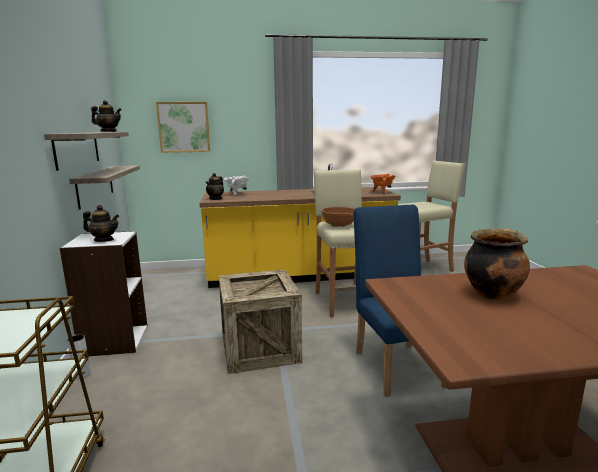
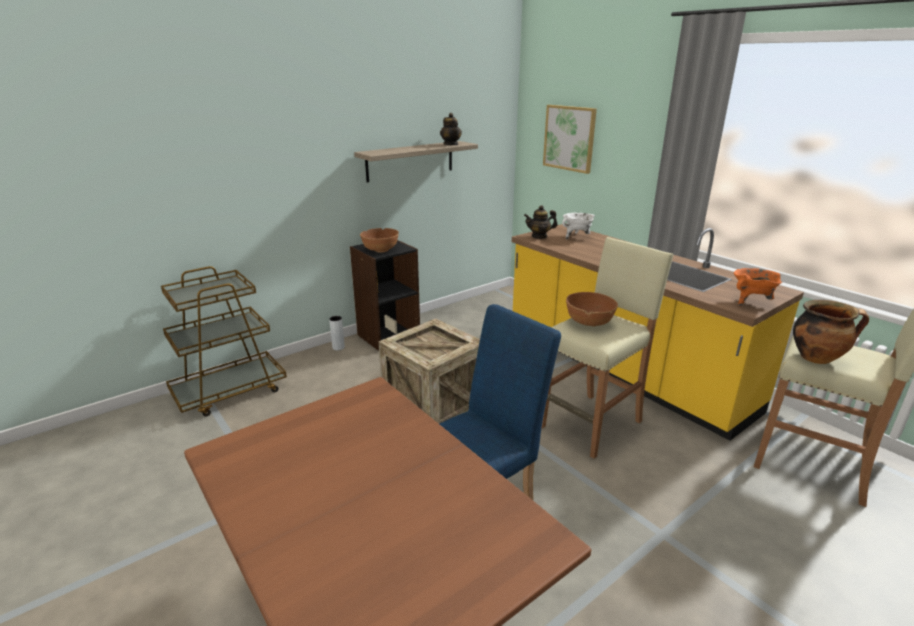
camera: 60 degrees right, 10 degrees up
(95, 185) = (437, 194): shelf -> none
(104, 240) = (380, 250): teapot -> brown bowl
(114, 340) = (388, 336): white bookcase -> black bookcase
(492, 294) = (382, 458): cooking pot -> cooking pot (817, 358)

